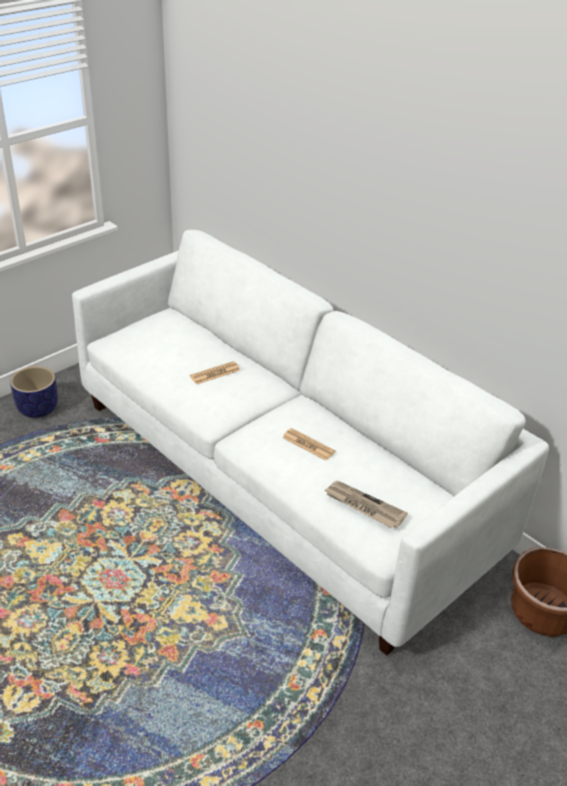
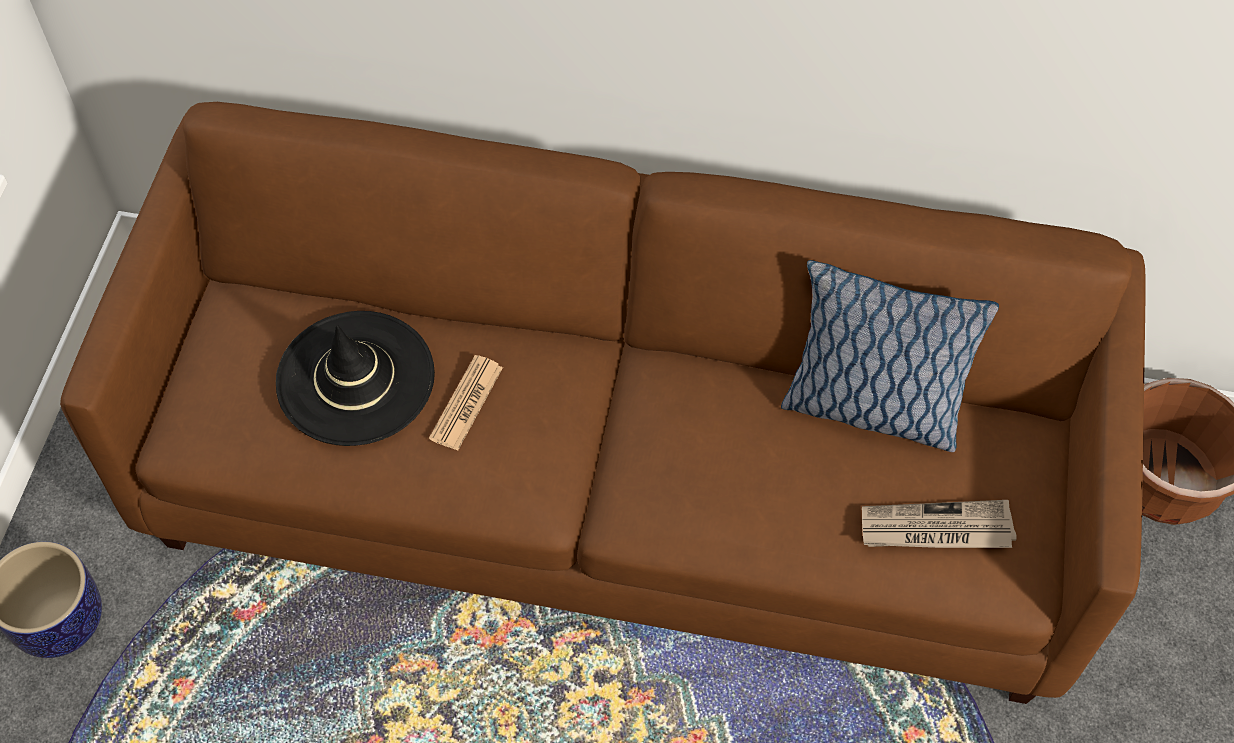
camera: 35 degrees left, 20 degrees up
(183, 348) = (355, 379): none -> black hat
(280, 475) = (616, 479): white sofa -> brown sofa
(308, 445) = (752, 460): newspaper -> none
(378, 455) = (869, 407): none -> pillow

